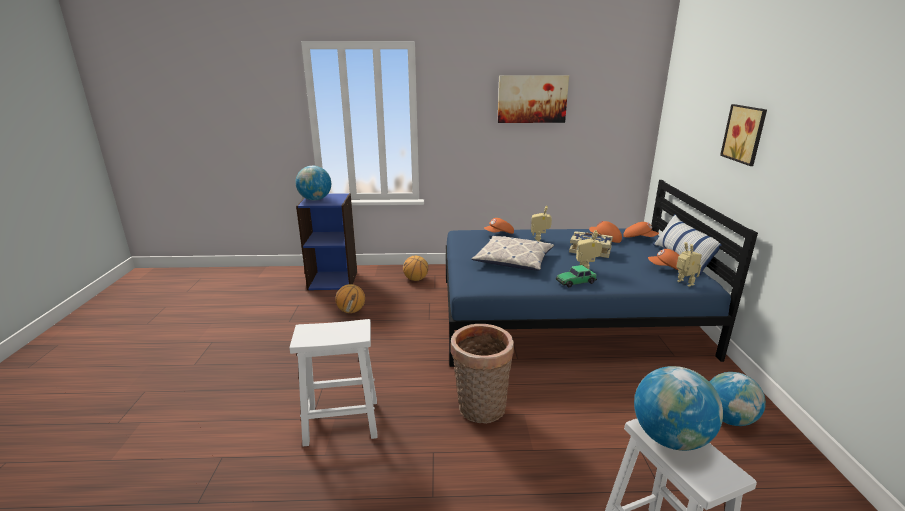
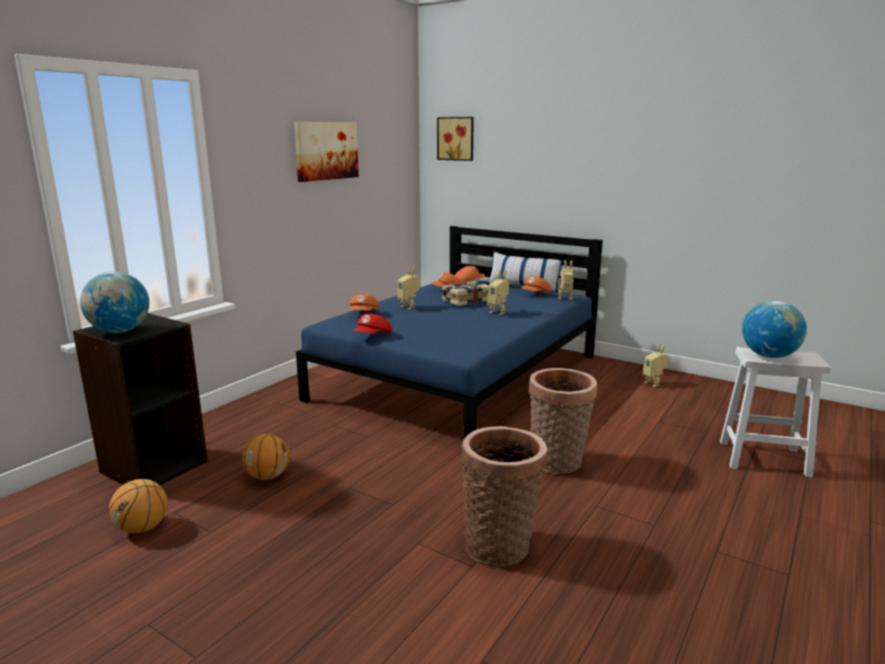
camera: 55 degrees left, 5 degrees down
(333, 280) = (153, 466): blue bookcase -> black bookcase
(343, 421) = (500, 545): white stool -> basket
(416, 279) = (265, 415): basketball -> basketball (143, 528)
(462, 251) = (373, 336): none -> red cap
(513, 260) = (434, 326): pillow -> none
(575, 282) = (514, 321): toy car -> none
(728, 419) = (653, 383): globe -> toy robot
(745, 134) = (556, 165): picture -> picture (456, 138)

